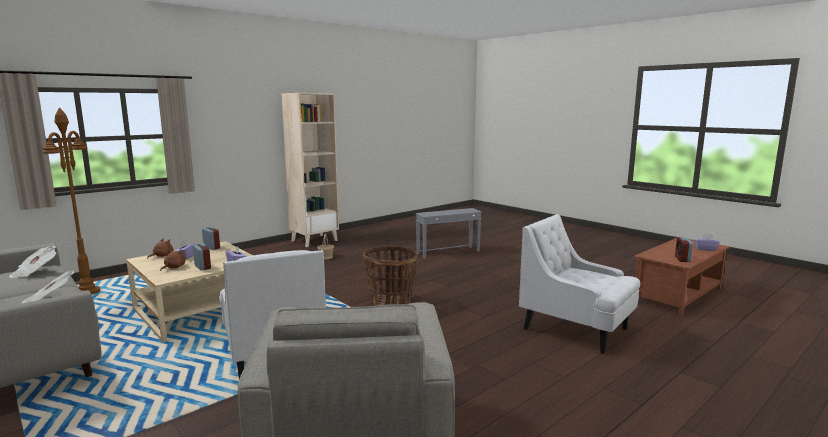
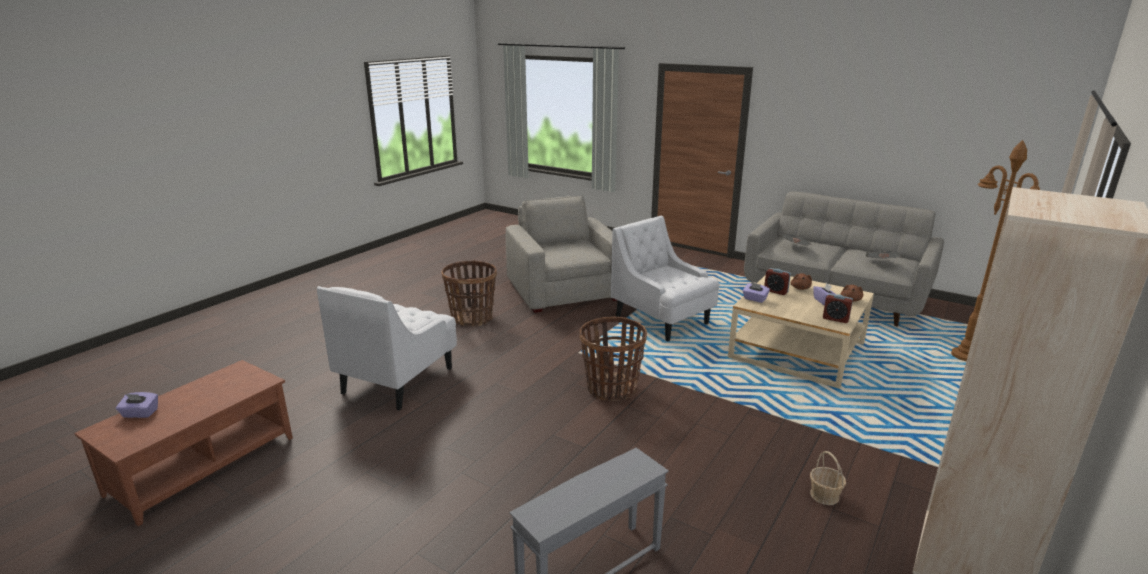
camera: 165 degrees right, 10 degrees up
(516, 394) = (472, 318): none -> basket
(576, 329) = (399, 380): white armchair -> white armchair turned 90 degrees clockwise
(682, 259) = (224, 377): alarm clock -> none

